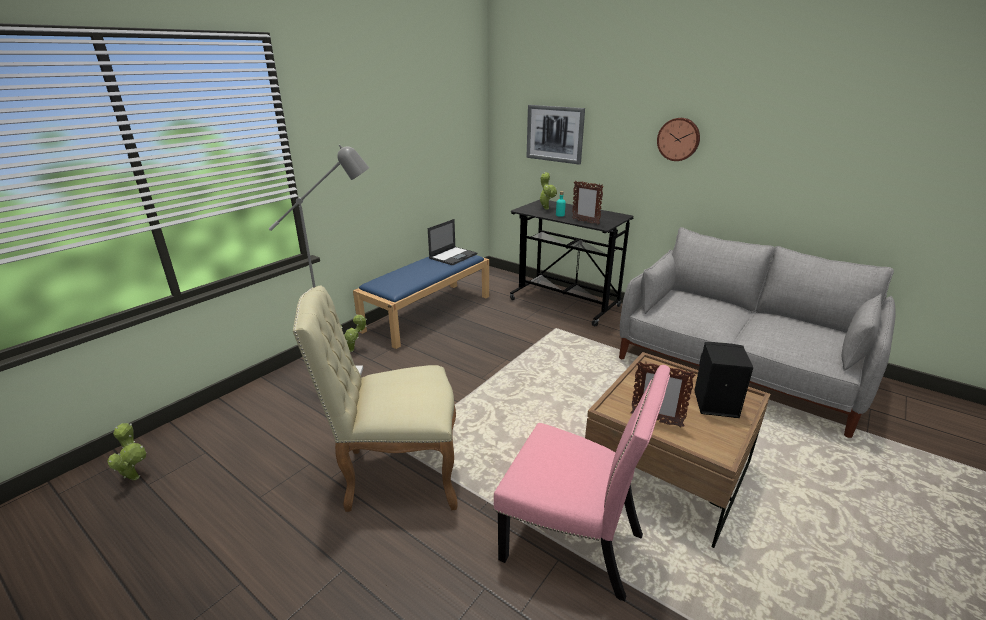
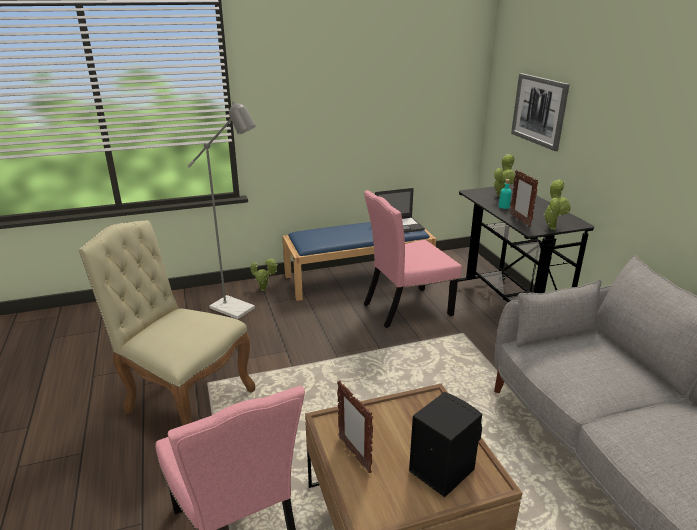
camera: 35 degrees right, 0 degrees up
(135, 475) = (53, 329): potted plant -> potted plant (552, 227)
(496, 324) = (408, 308): none -> pink chair
(678, 139) = (658, 138): wall clock -> none

